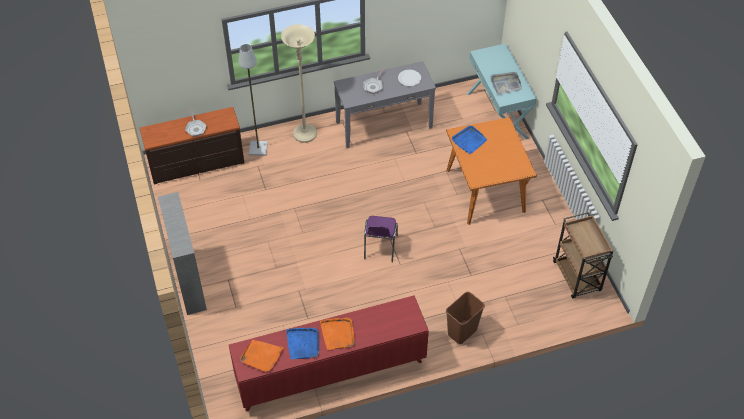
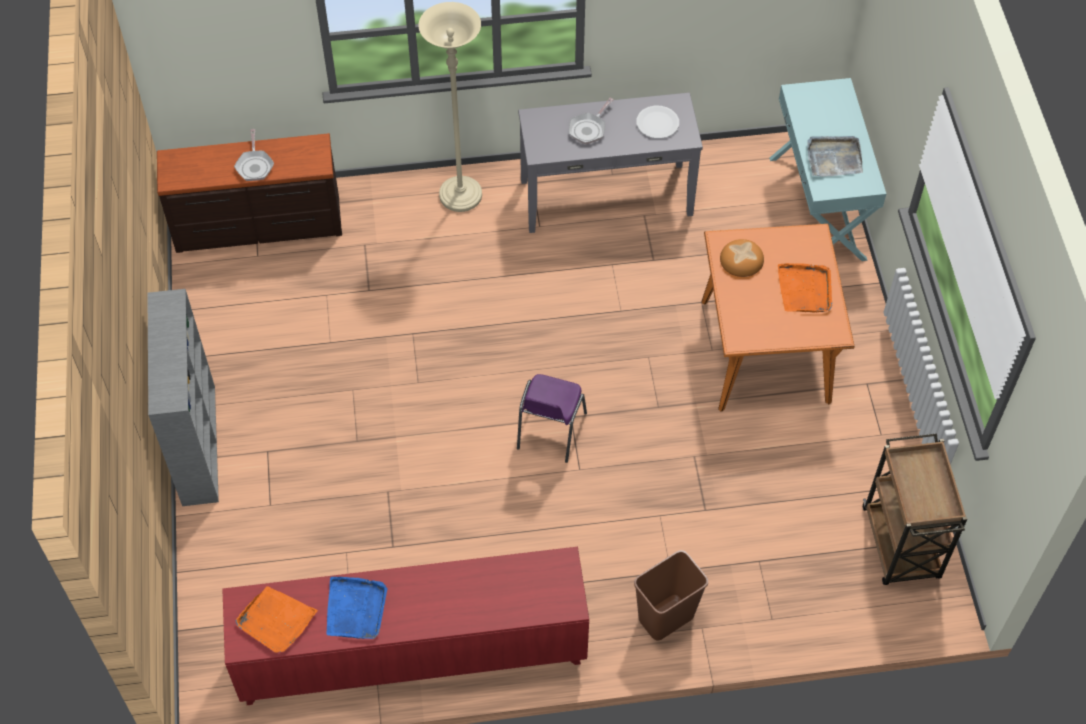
camera: 10 degrees right, 5 degrees up
(258, 148) = (371, 211): grey floor lamp -> none
(338, 334) = (422, 600): orange tray -> orange tray (805, 289)
(469, 141) = (742, 260): blue tray -> bread

